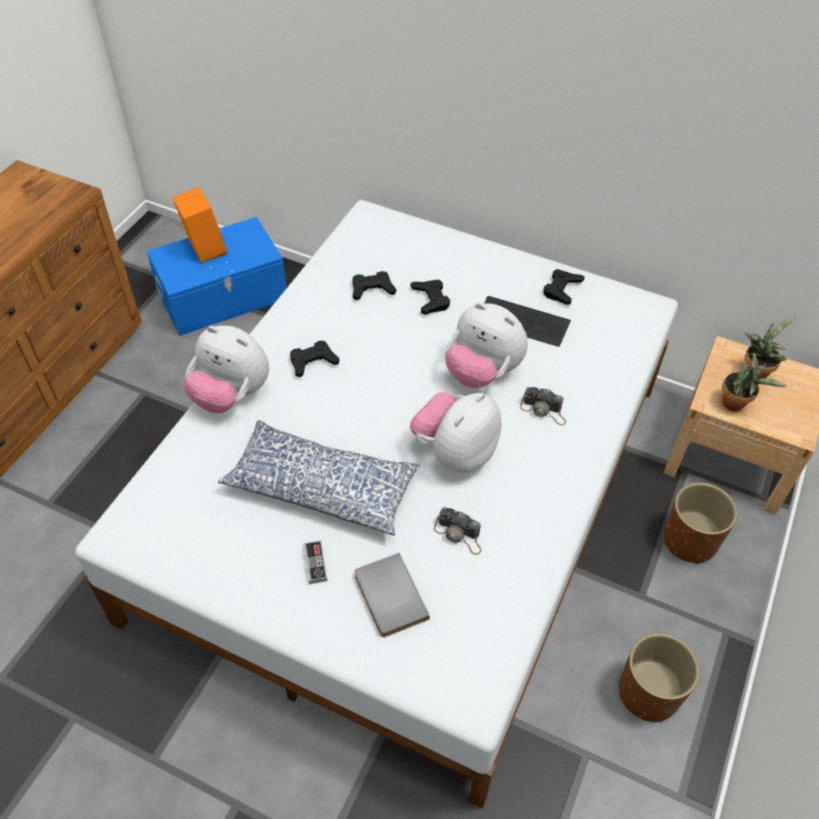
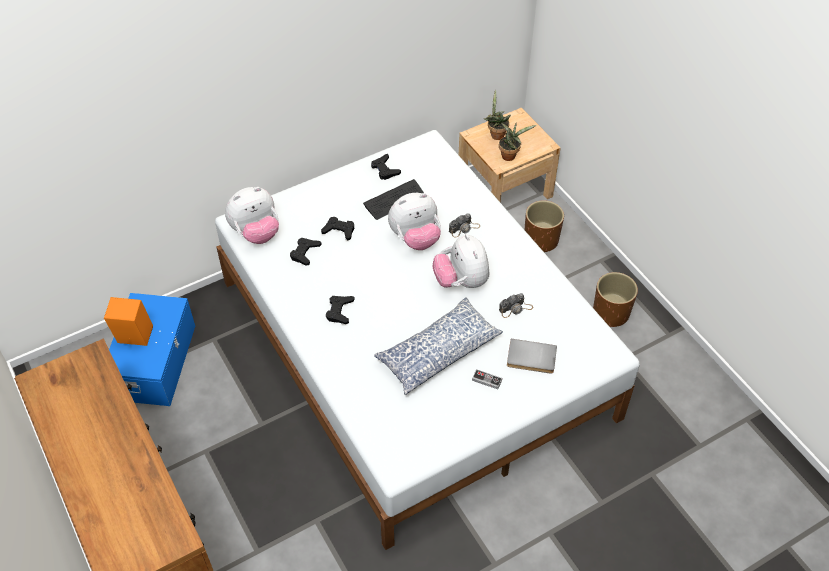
camera: 55 degrees left, 0 degrees up
(231, 395) = (332, 364): plush toy -> plush toy (256, 233)

